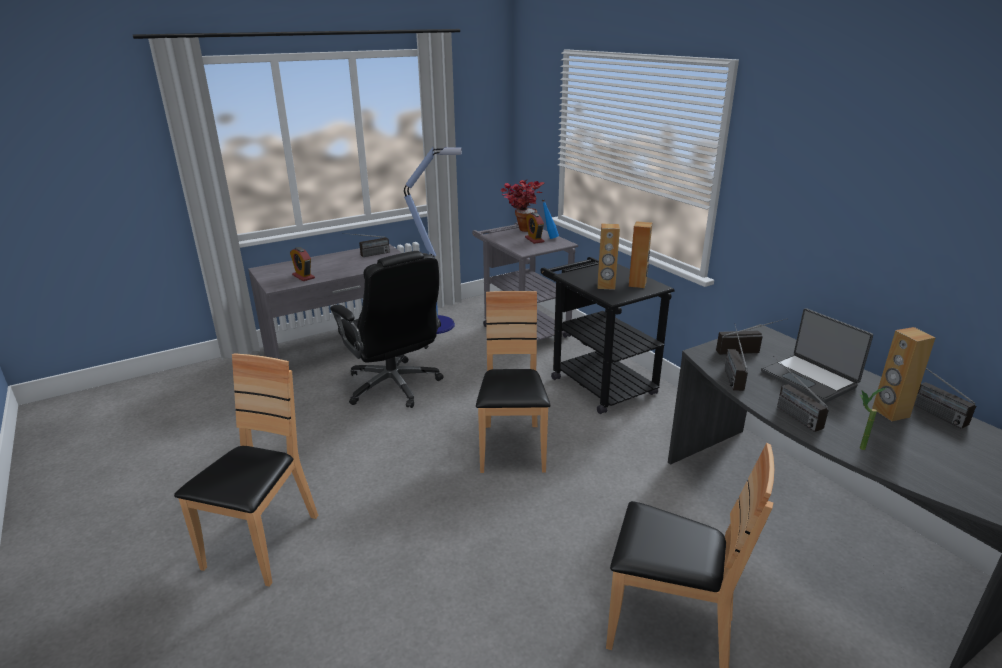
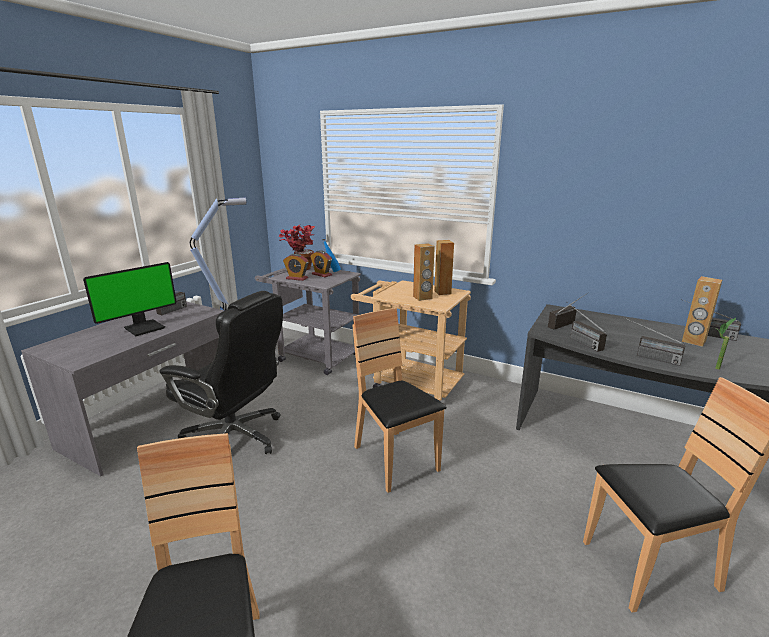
camera: 30 degrees left, 5 degrees down
(303, 276) = (107, 345): alarm clock -> alarm clock (297, 278)
(340, 266) = (144, 327): none -> monitor
(596, 382) = (410, 383): black cart -> beige cart
(809, 379) = (624, 332): laptop -> none

